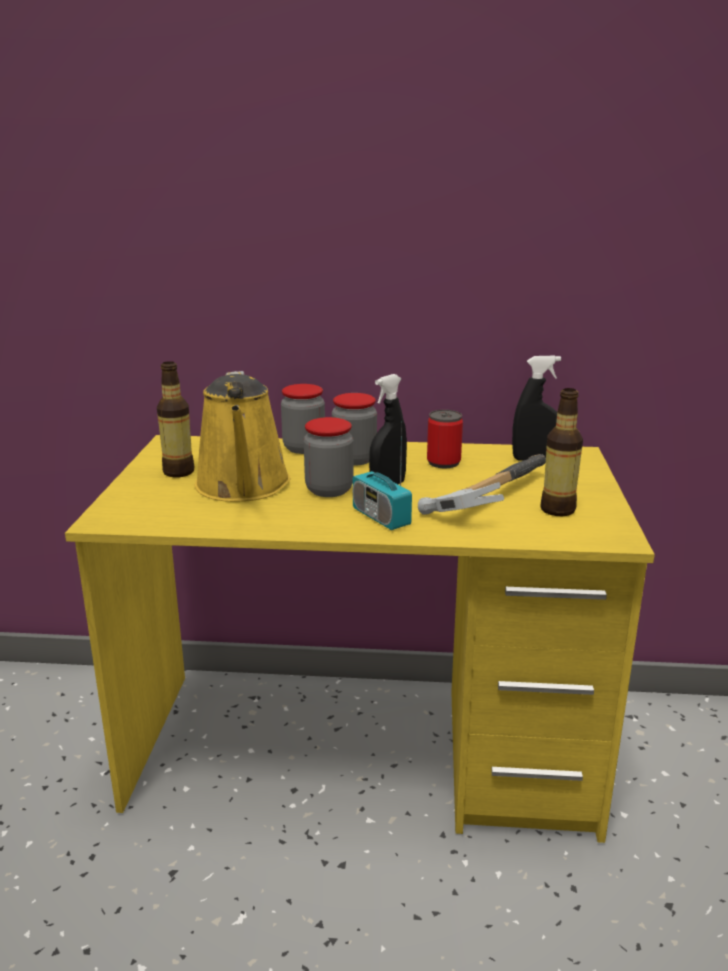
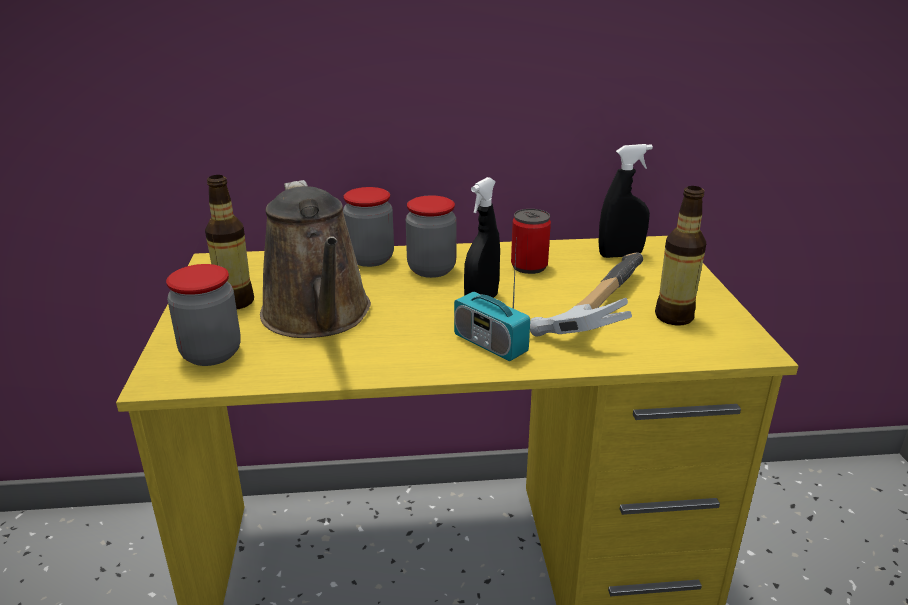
camera: 10 degrees left, 5 degrees up
(243, 487) = (318, 316): yellow watering can -> brown watering can
(329, 490) = (418, 312): jar -> jar (211, 354)

